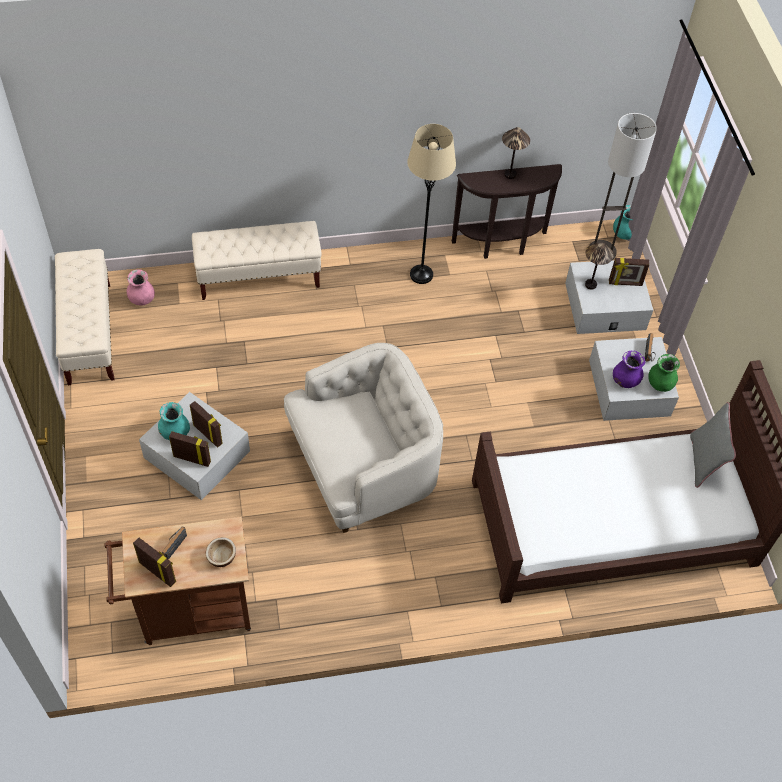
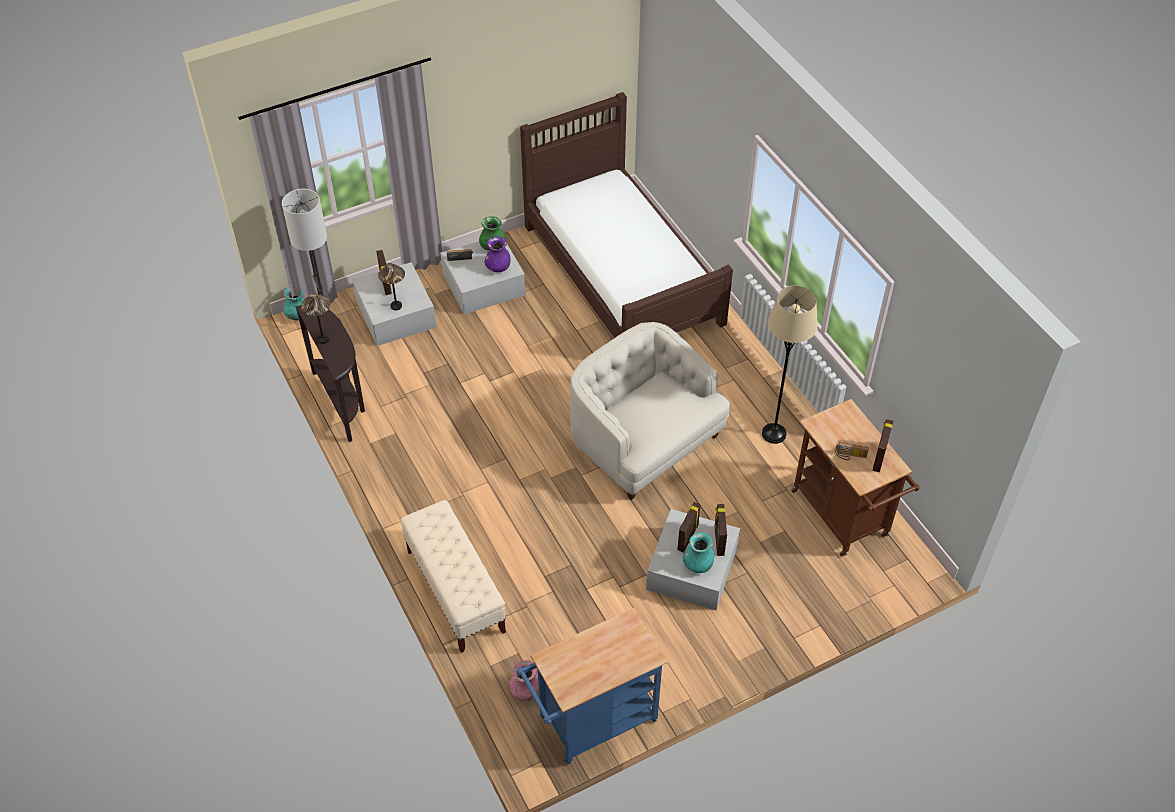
camera: 105 degrees left, 5 degrees down
(89, 333) = (591, 723): beige bench -> blue cart
(222, 557) = (842, 421): bowl -> none
(421, 275) = (403, 455): beige floor lamp -> beige floor lamp (774, 434)
(703, 461) = (572, 200): grey pillow -> none

